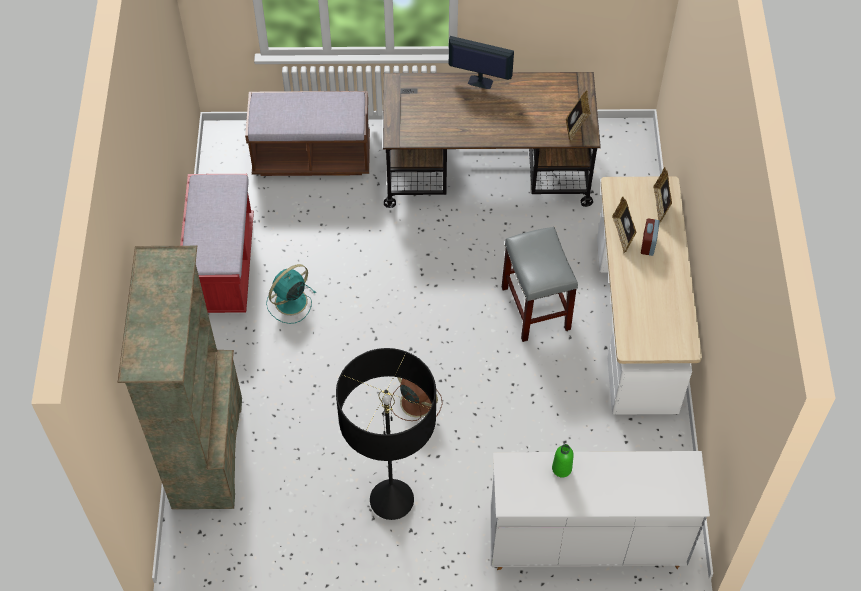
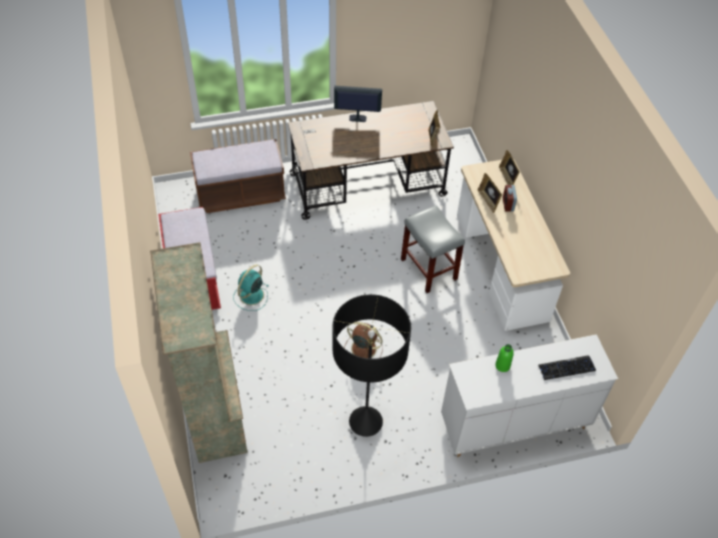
camera: 15 degrees left, 5 degrees down
(644, 488) = (566, 368): none -> keyboard

